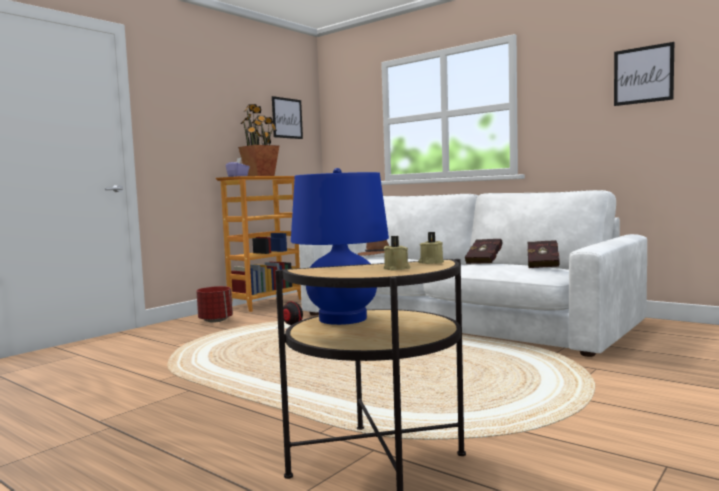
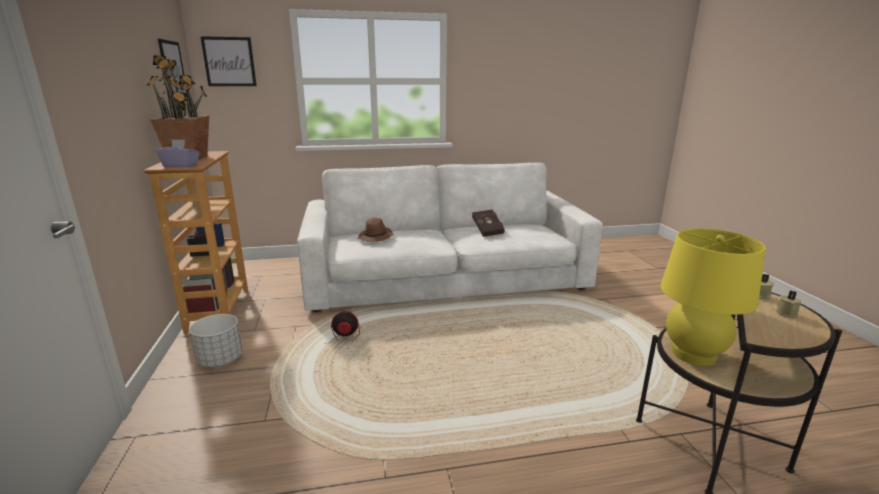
camera: 50 degrees left, 15 degrees up
(216, 320) = (220, 360): red planter -> white planter
(343, 319) = (693, 354): blue table lamp -> yellow table lamp
(543, 265) = (533, 228): red book -> none
(643, 75) = (543, 70): picture -> picture (229, 62)

